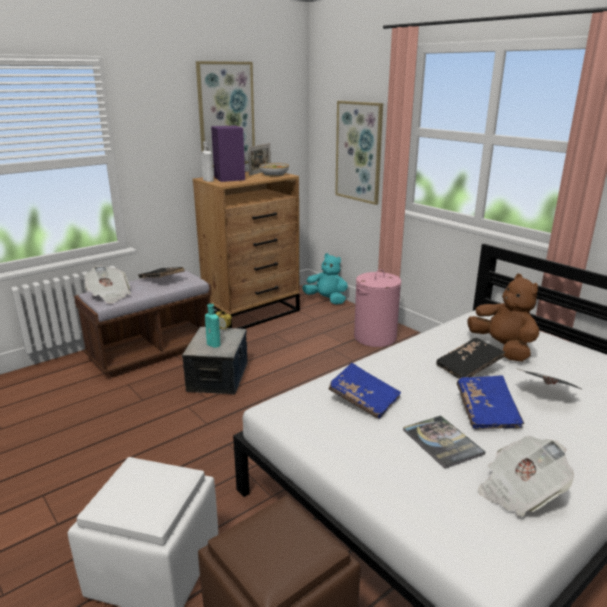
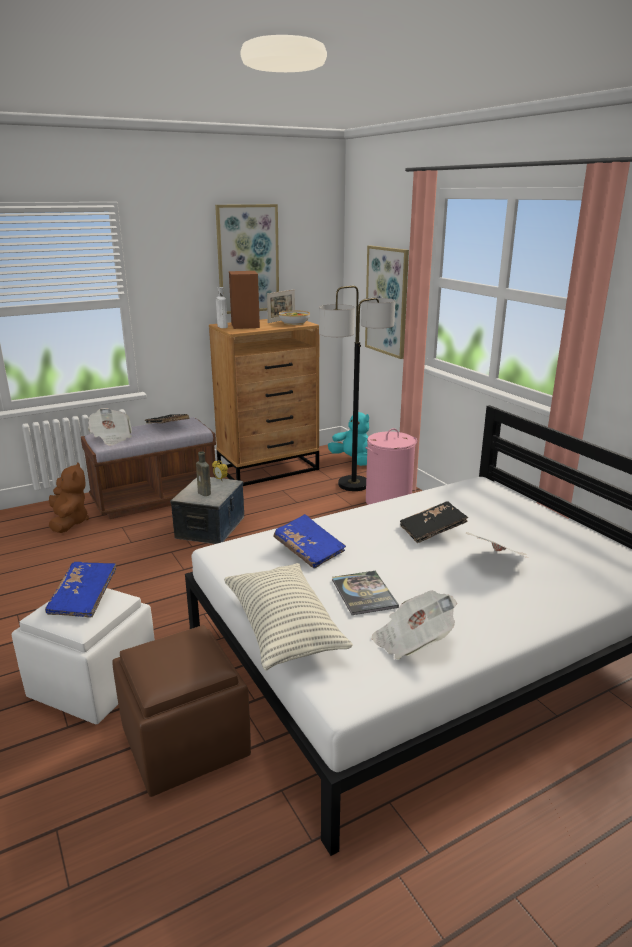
camera: 10 degrees right, 0 degrees up
(214, 344) = (205, 493): turquoise bottle -> brown bottle
(229, 178) = (245, 325): purple speaker -> brown speaker
(337, 323) = (354, 484): none -> floor lamp
(384, 494) = (283, 629): none -> pillow
(487, 412) = (425, 572): blue book -> blue book (84, 599)
(502, 348) = (481, 516): brown plush toy -> brown plush toy (69, 522)

